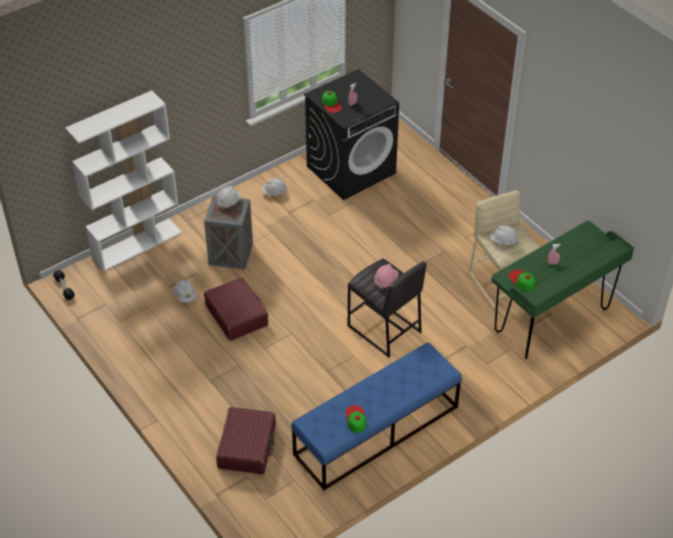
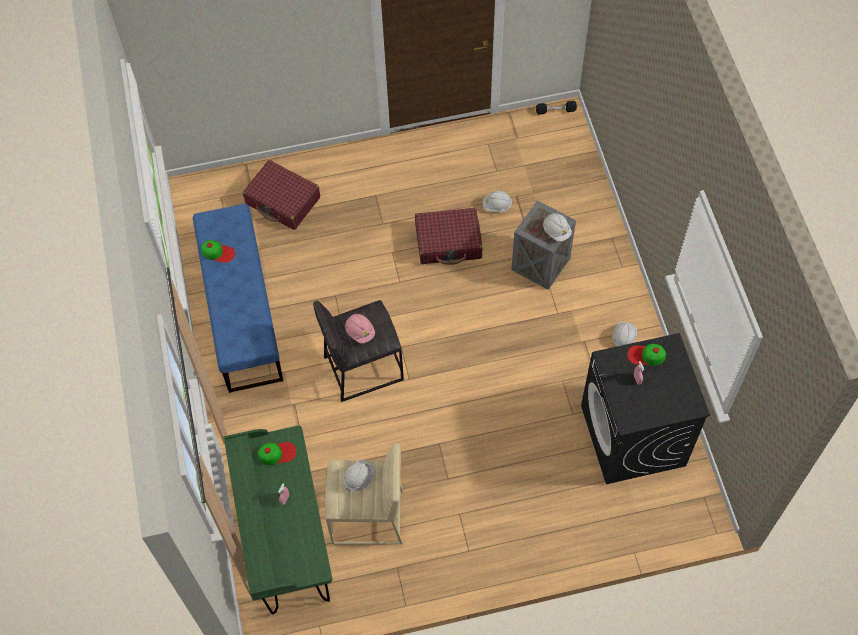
camera: 115 degrees right, 15 degrees up
(137, 244) = (593, 184): white bookcase -> none

